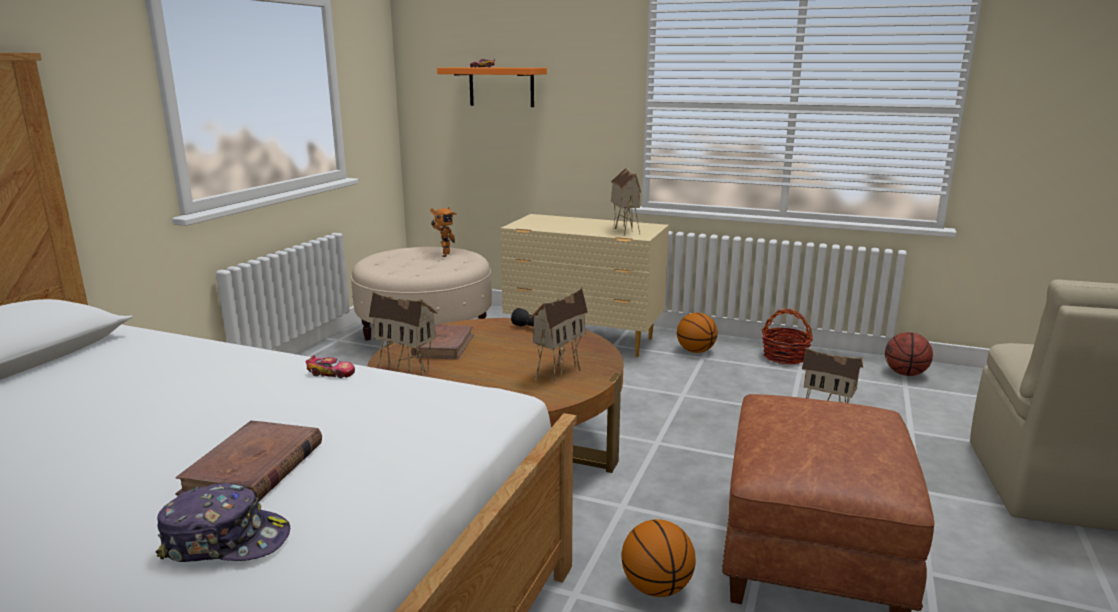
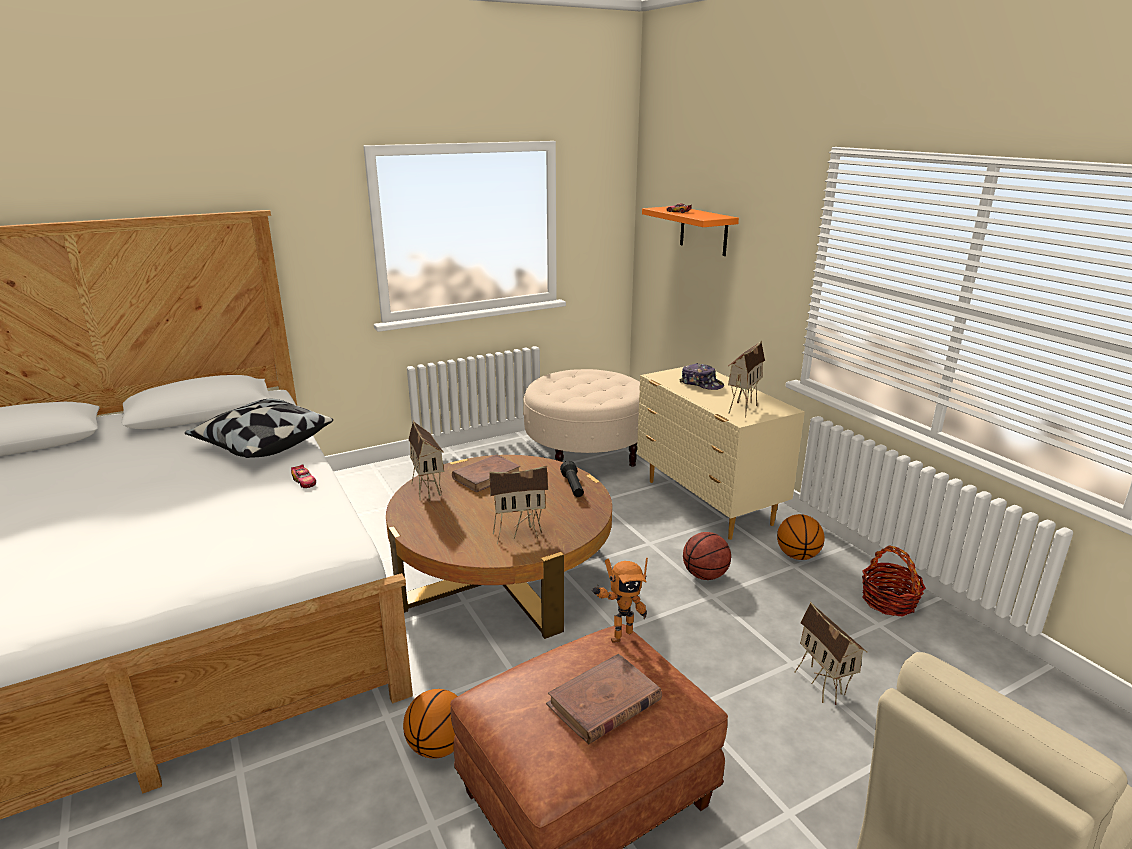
camera: 40 degrees right, 5 degrees up
(190, 363) = (262, 444): none -> pillow
(226, 541) = (84, 573): cap -> cap (701, 384)
(254, 468) = (163, 534): brown book -> brown book (604, 703)
(443, 255) = (612, 385): toy robot -> toy robot (619, 635)
(905, 374) = (1016, 687): basketball -> basketball (704, 575)

